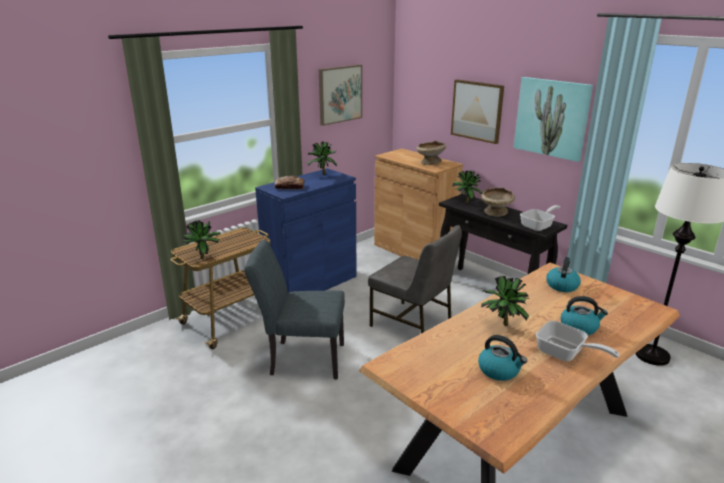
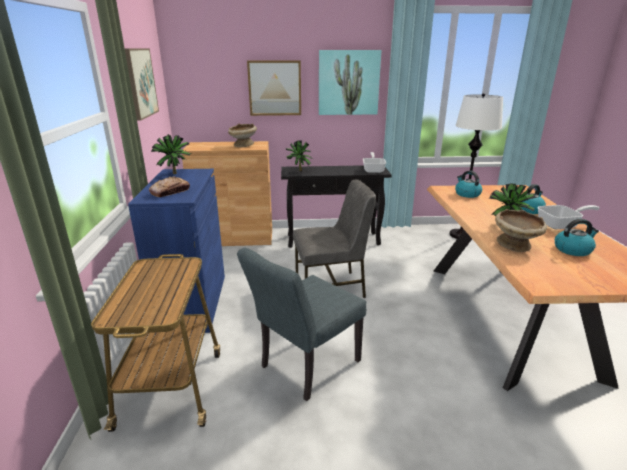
camera: 50 degrees left, 0 degrees up
(205, 258) = (164, 309): potted plant -> none
(496, 213) = (333, 171): beige bowl -> beige bowl (515, 245)

